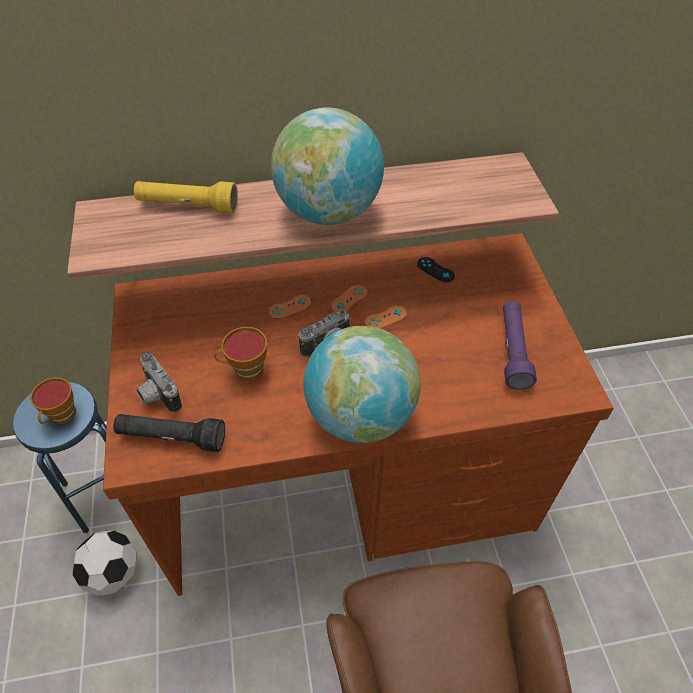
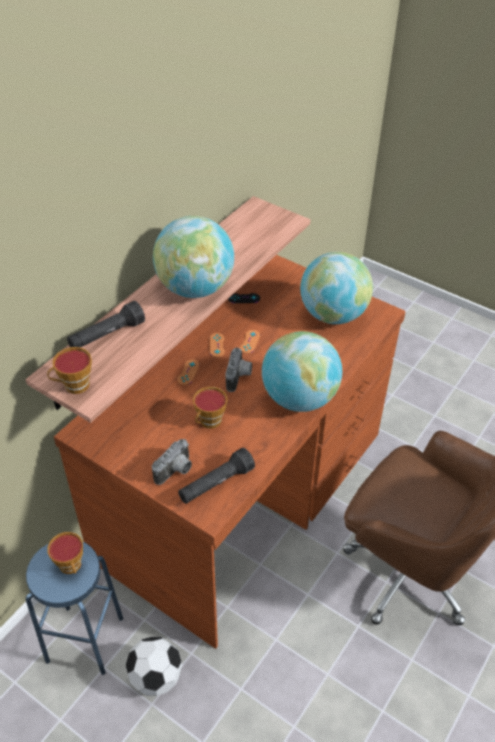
camera: 45 degrees left, 5 degrees down
(97, 234) = (74, 386): none -> cup
(157, 395) = (176, 471): camera -> camera turned 60 degrees counterclockwise
(188, 206) = (107, 335): yellow flashlight -> black flashlight
(513, 351) = (333, 315): purple flashlight -> globe

